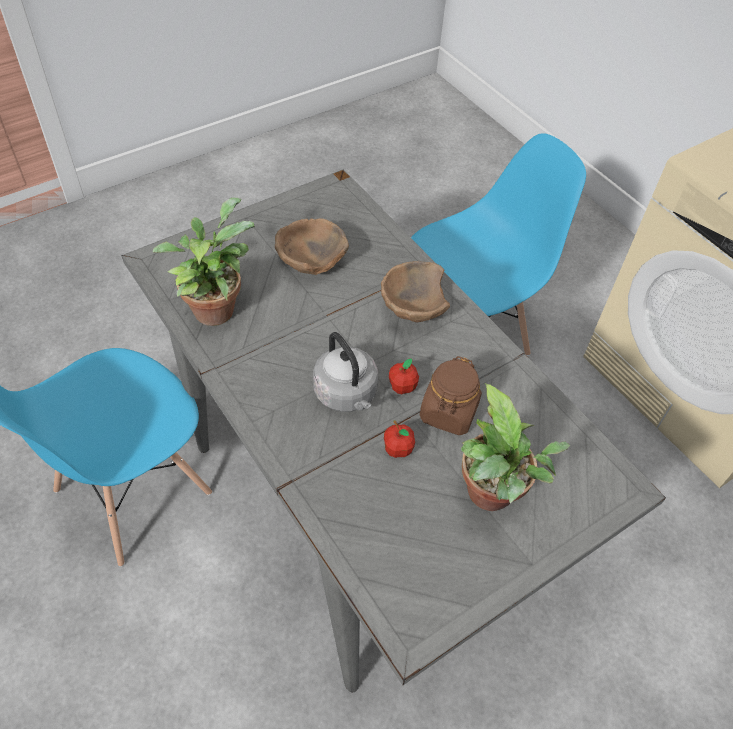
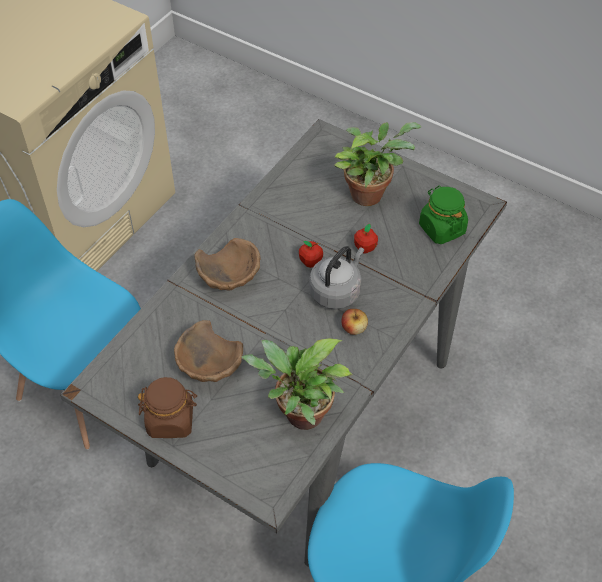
camera: 110 degrees left, 0 degrees up
(287, 389) = (354, 328): none -> apple
(390, 555) = (441, 228): none -> green jar
(448, 413) = (318, 230): brown jar -> brown jar (171, 420)

